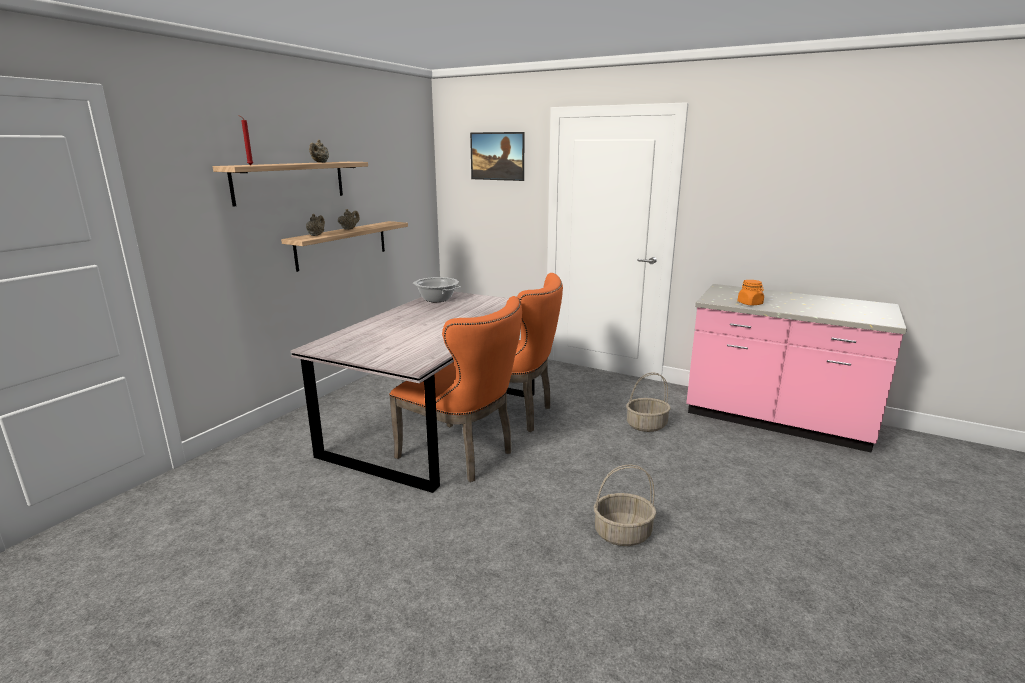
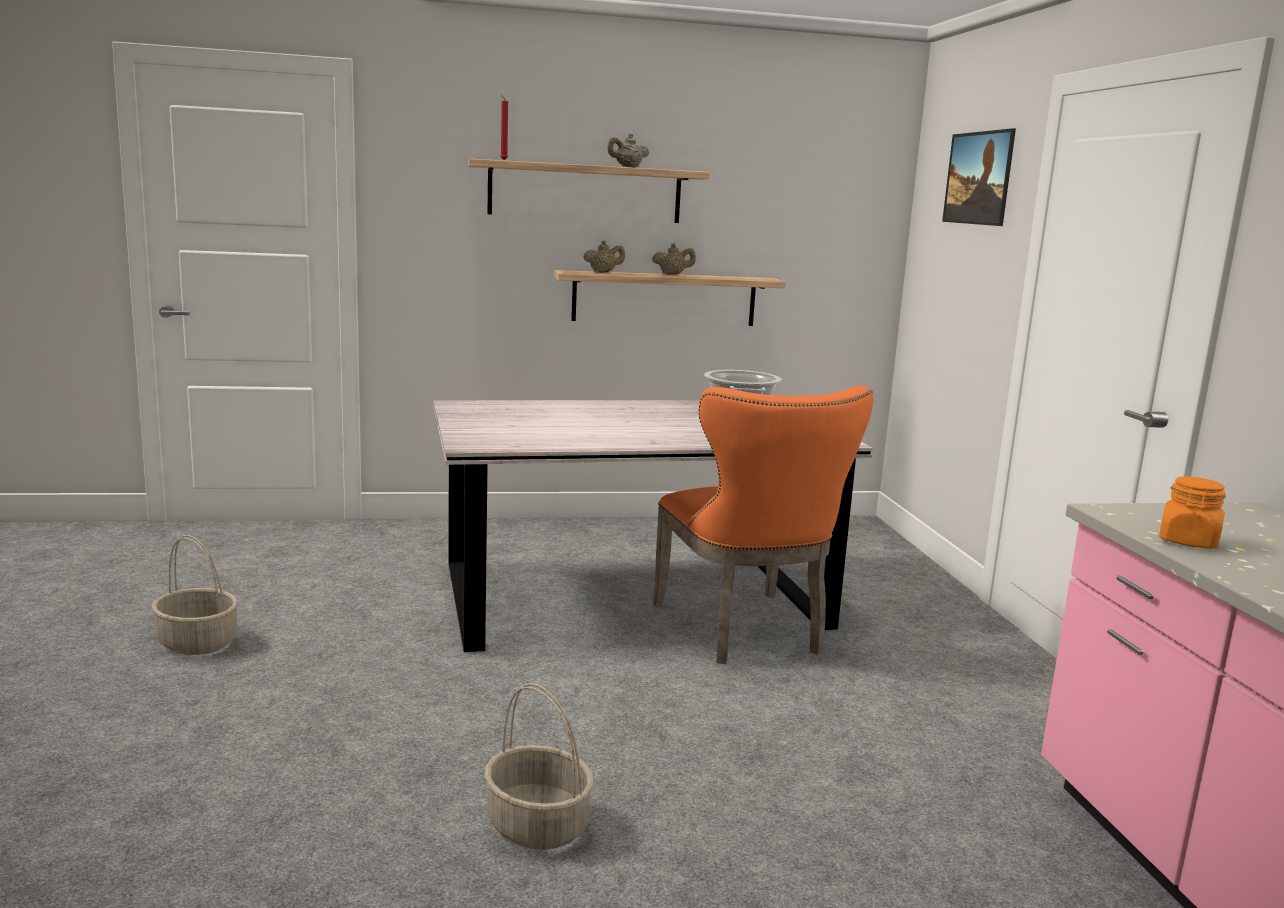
camera: 50 degrees right, 5 degrees down
(462, 455) = (578, 639): orange chair -> none
(646, 425) = (924, 755): basket -> basket (199, 643)

